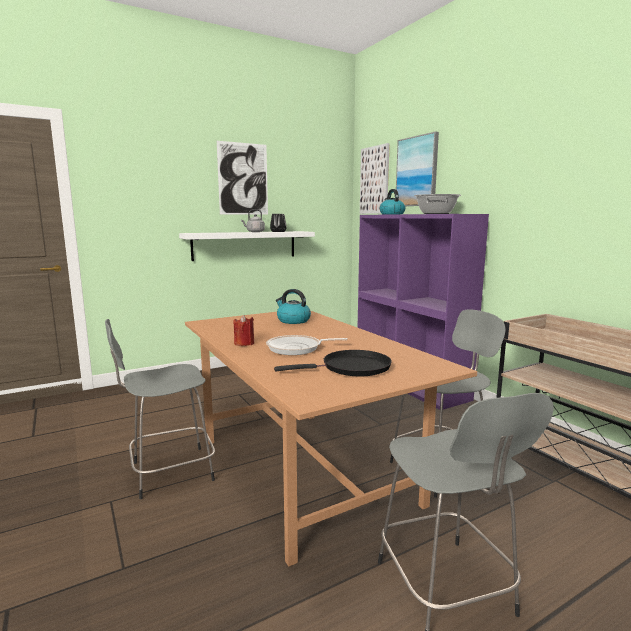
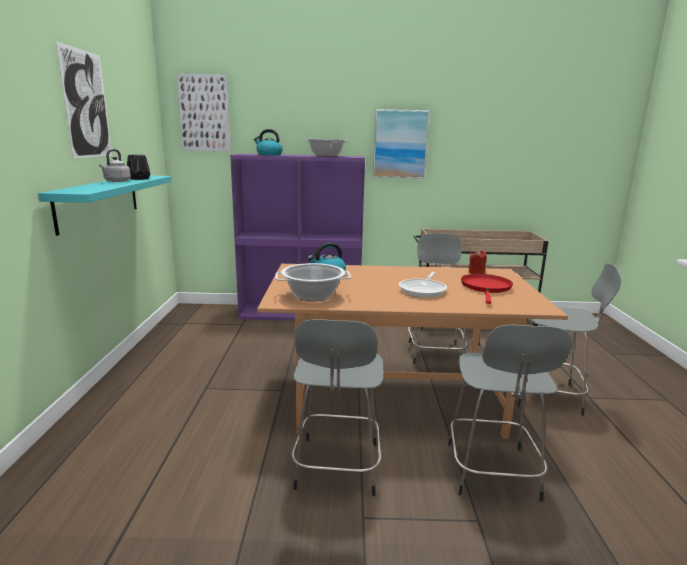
camera: 60 degrees left, 5 degrees up
(207, 564) = (492, 473): none -> grey stool
(229, 326) = (313, 295): none -> cooking pot
(244, 343) = (388, 301): red candle -> red candle (476, 272)
(245, 245) = (99, 201): white shelf -> turquoise shelf
(351, 368) = (486, 288): black frying pan -> red frying pan
(417, 171) = (273, 111): picture -> picture (400, 144)

